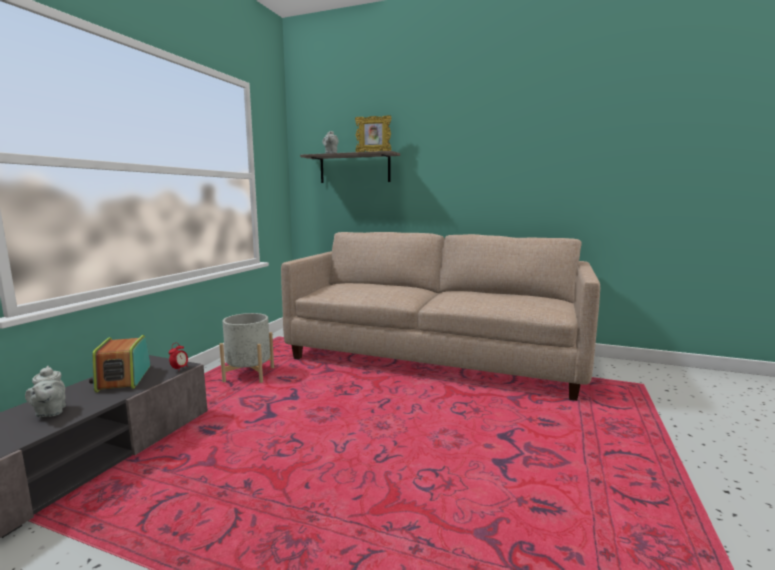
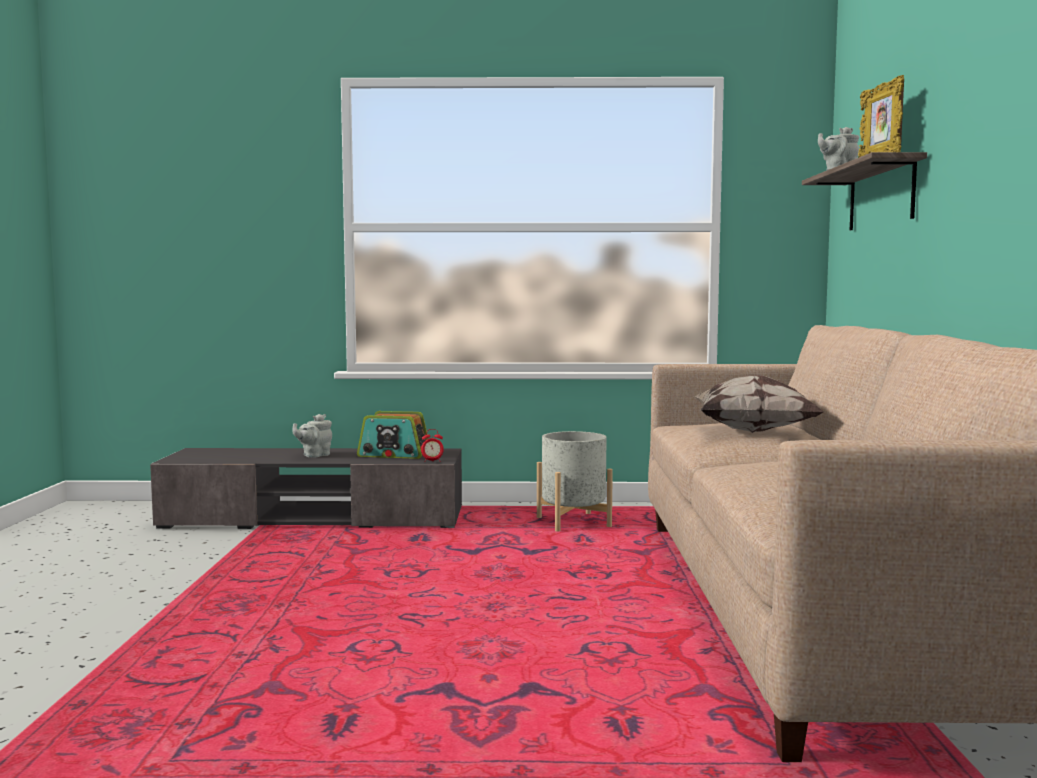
camera: 70 degrees right, 5 degrees down
(123, 378) = (394, 454): radio -> radio turned 135 degrees counterclockwise
(383, 287) = (755, 431): none -> pillow

